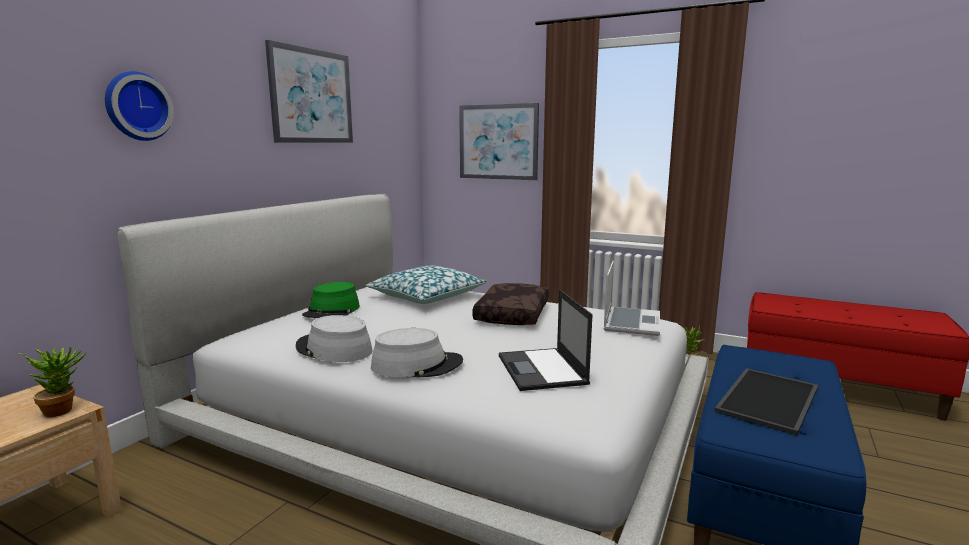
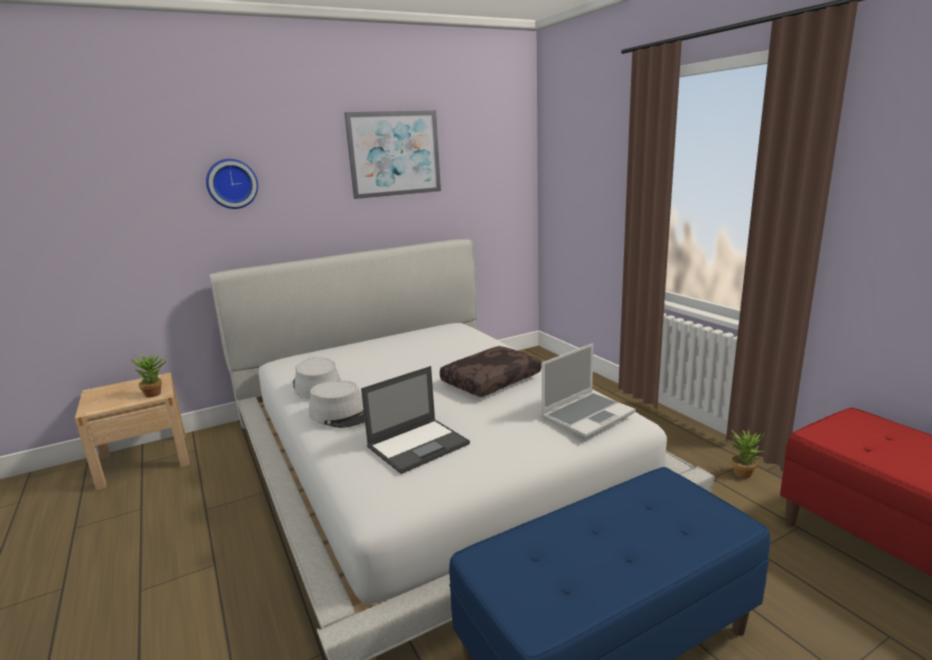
camera: 35 degrees right, 5 degrees up
(332, 311) = (366, 348): green hat -> none
(427, 296) = (454, 346): pillow -> none
(498, 142) = (595, 184): picture -> none
(542, 370) = (419, 445): laptop -> laptop turned 150 degrees counterclockwise
(766, 398) = (589, 542): tray -> none

